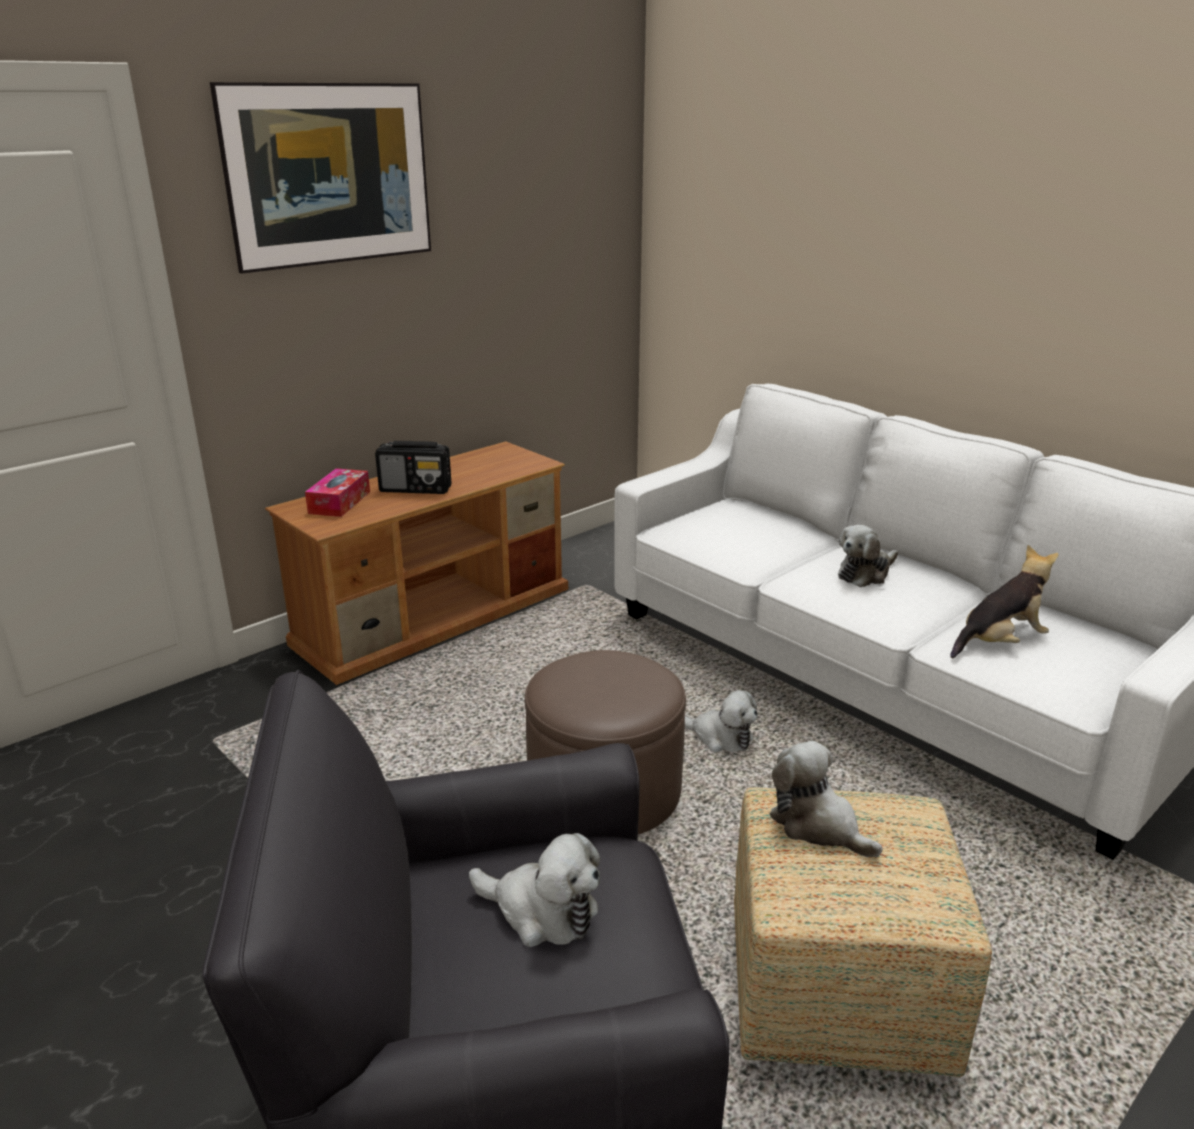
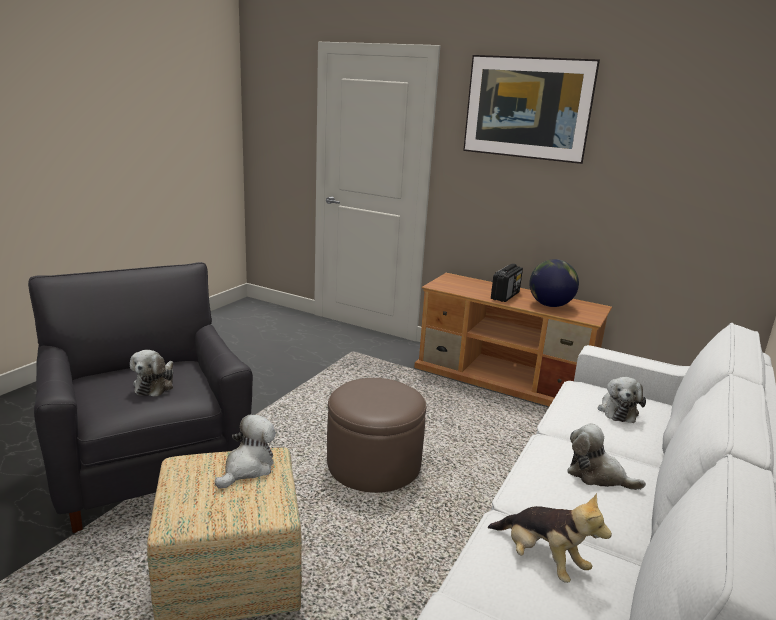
camera: 70 degrees right, 5 degrees down
(339, 502) = (468, 283): tissue box -> none
(416, 489) = (505, 295): radio -> radio turned 135 degrees counterclockwise
(476, 471) = (550, 305): none -> globe
(720, 738) = (455, 504): plush toy -> plush toy (617, 410)

